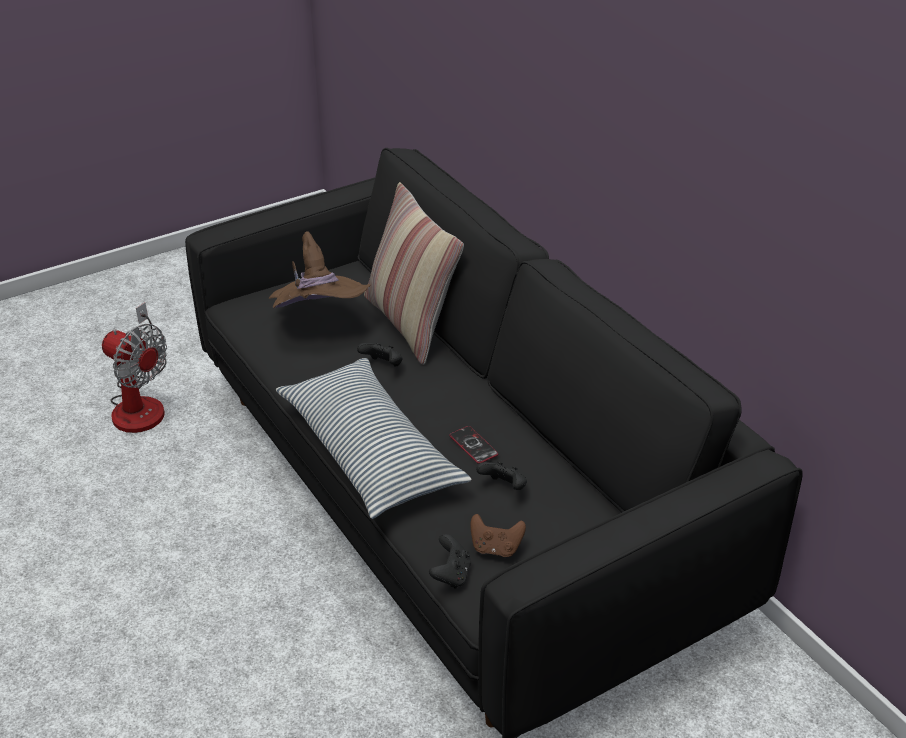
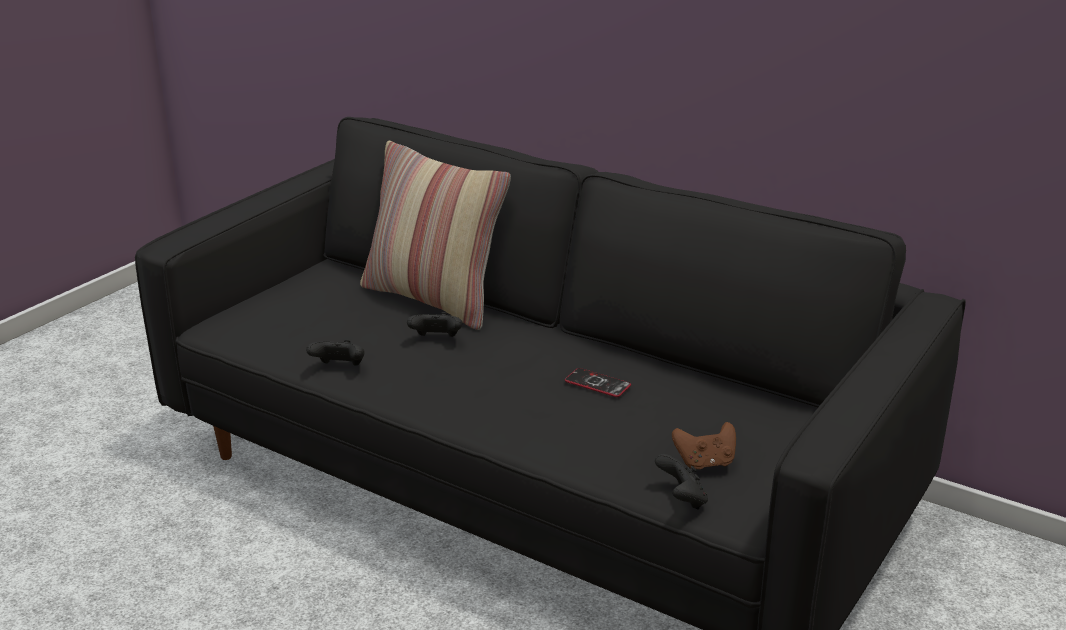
camera: 25 degrees left, 10 degrees down
(141, 403) = (90, 489): fan -> none
(319, 321) = (328, 317): brown hat -> none
(370, 452) = (492, 416): pillow -> none
(504, 488) = (662, 411): black game controller -> black game controller (339, 368)

